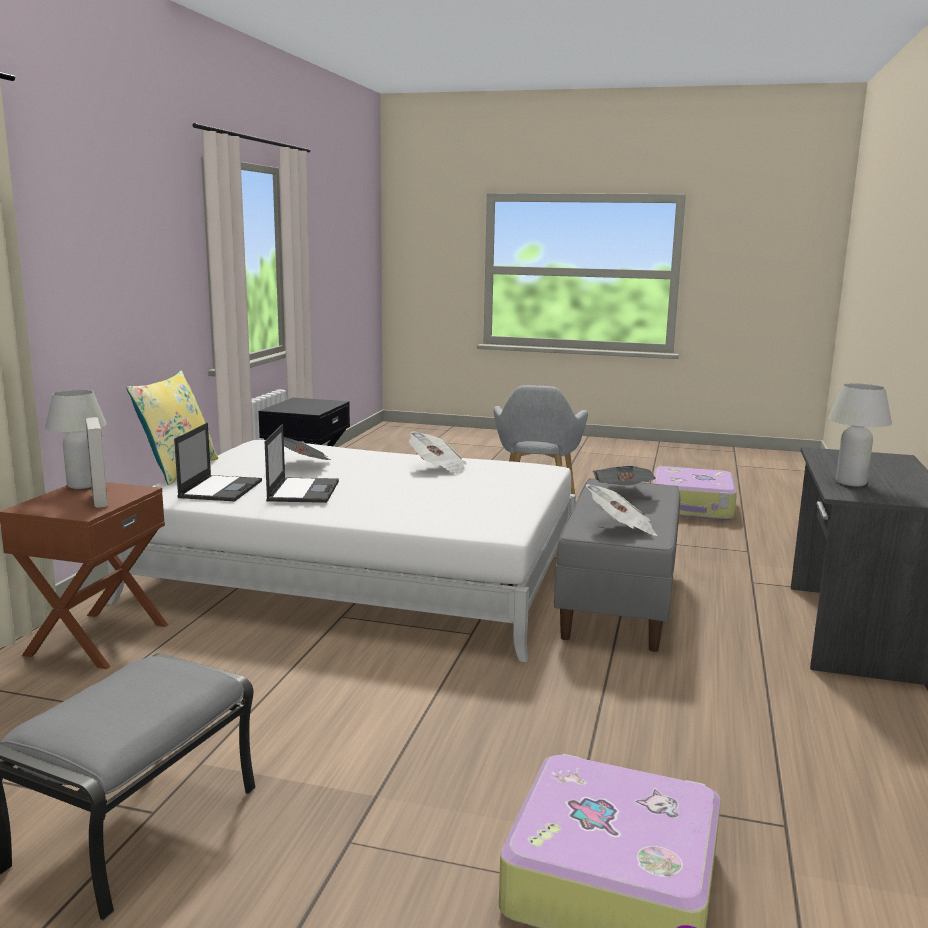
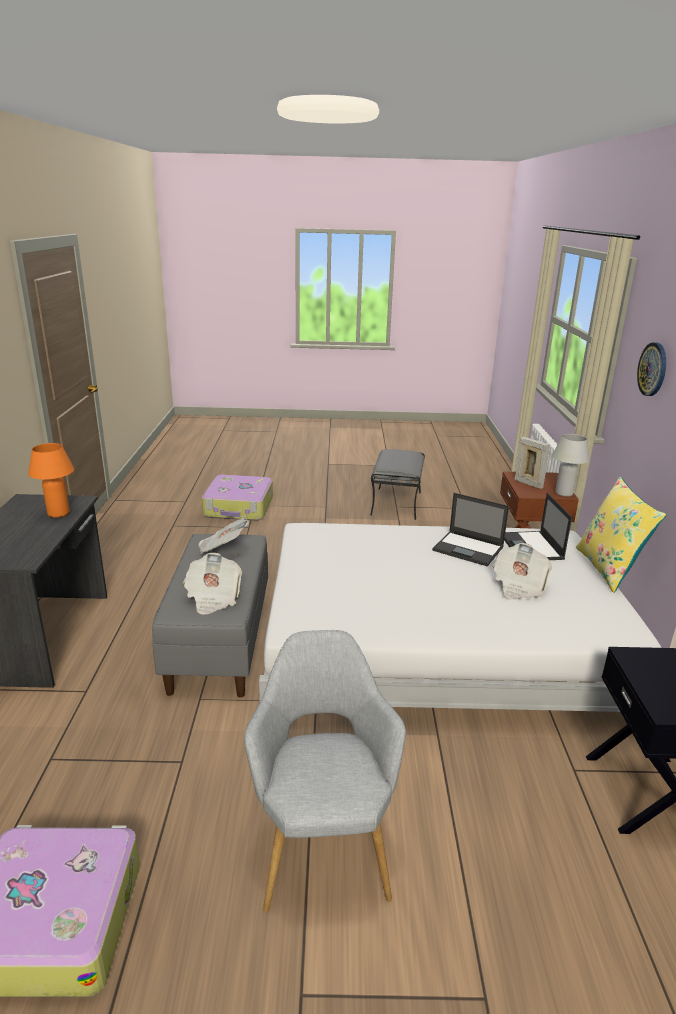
camera: 165 degrees right, 10 degrees up
(61, 258) = (653, 369): none -> wall clock
(303, 491) = (469, 549): laptop -> laptop turned 45 degrees counterclockwise
(438, 468) = (398, 607): newspaper -> none
(851, 483) = (58, 513): white table lamp -> orange table lamp

